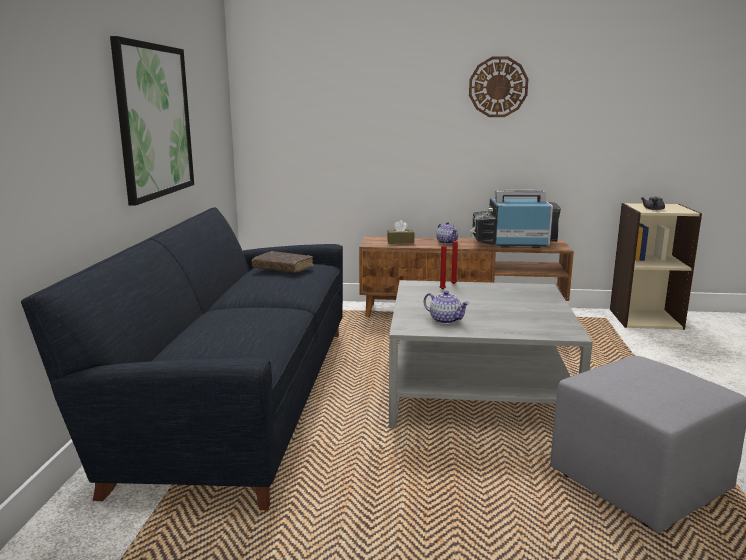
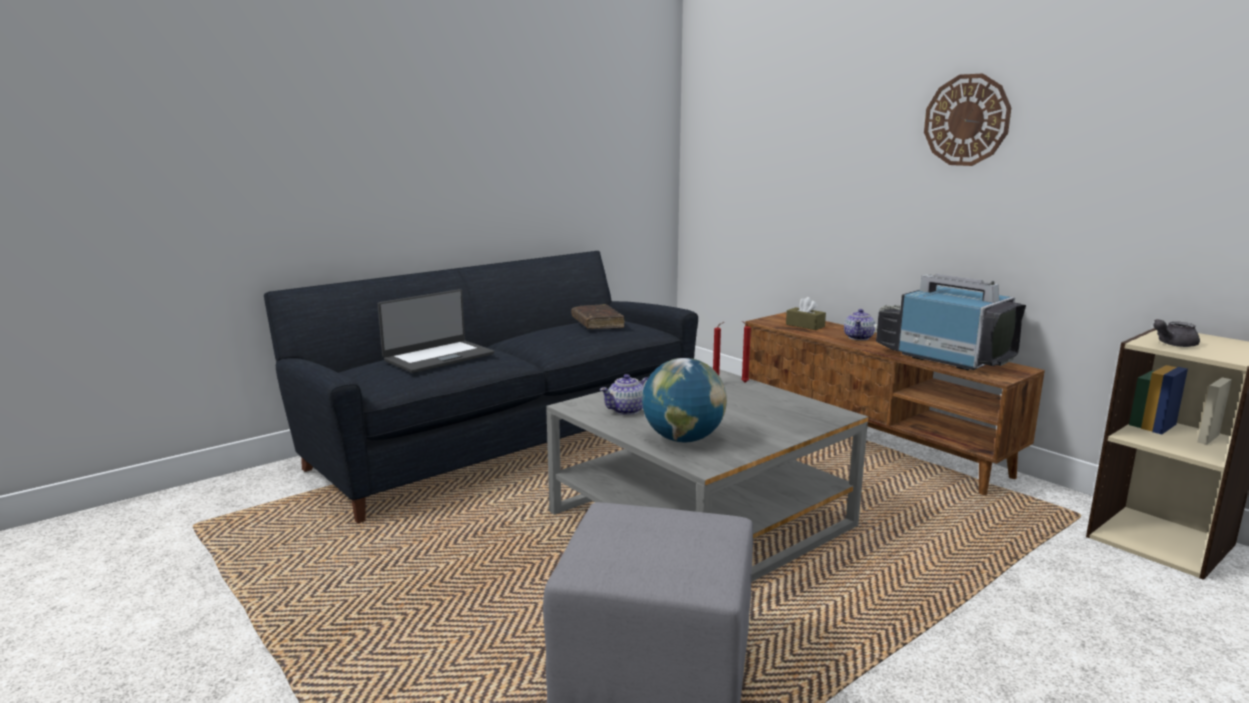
camera: 45 degrees right, 0 degrees up
(154, 121) = (501, 157): picture -> none
(240, 323) = (438, 357): none -> laptop
(445, 320) = (627, 410): teapot -> teapot turned 60 degrees clockwise
(521, 325) = (683, 439): none -> globe

